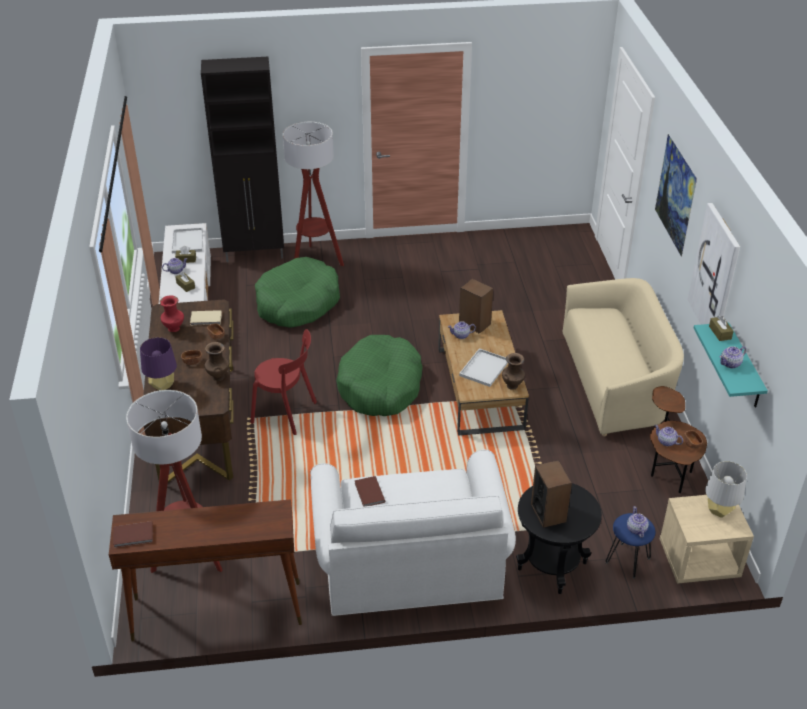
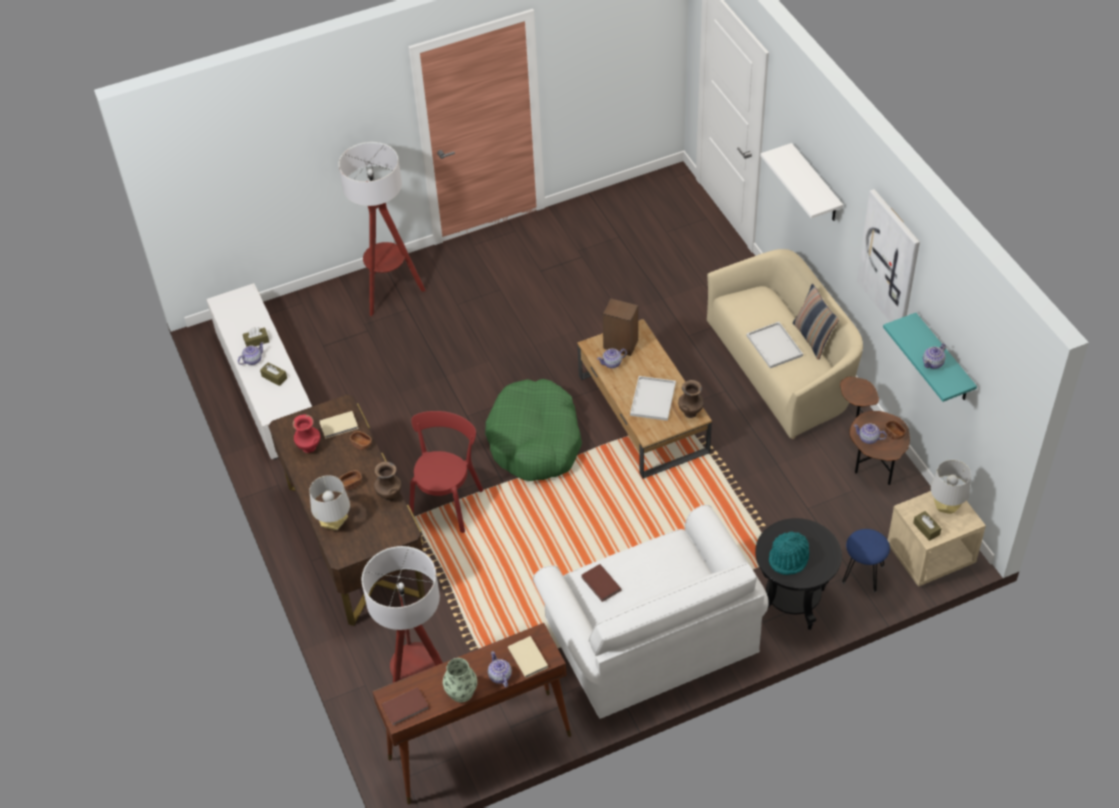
camera: 15 degrees left, 10 degrees up
(162, 386) = (334, 523): purple table lamp -> grey table lamp
(187, 241) = (244, 314): white tray -> white tray (773, 345)
(188, 536) = (461, 692): none -> vase
(255, 254) = (313, 299): black cabinet -> none
(262, 523) = (528, 657): none -> beige book
(287, 413) = (447, 501): red chair -> red chair turned 75 degrees counterclockwise
(297, 303) = (394, 356): green dog bed -> none
(548, 513) = (789, 558): speaker -> turquoise hat
(636, 529) = (871, 547): teapot -> teapot (500, 676)
(643, 354) = (812, 339): none -> pillow
(671, 214) = (815, 184): picture -> white shelf
(720, 332) = (911, 327): brown tissue box -> brown tissue box (926, 529)

